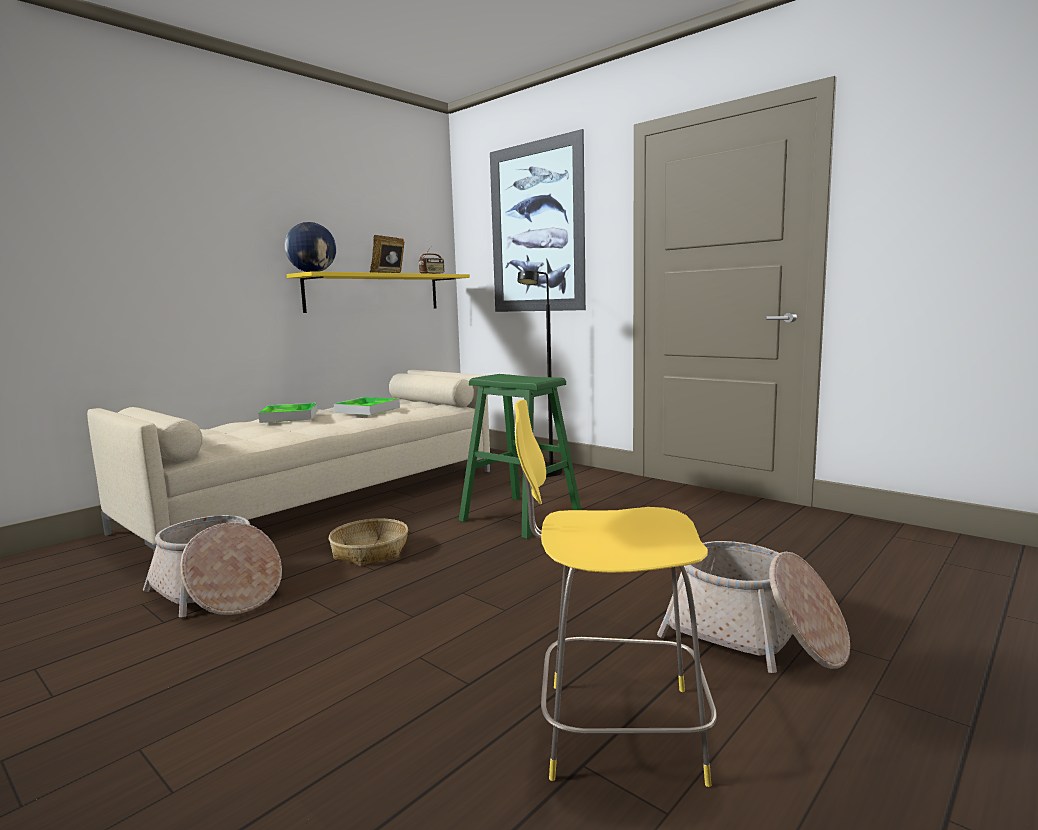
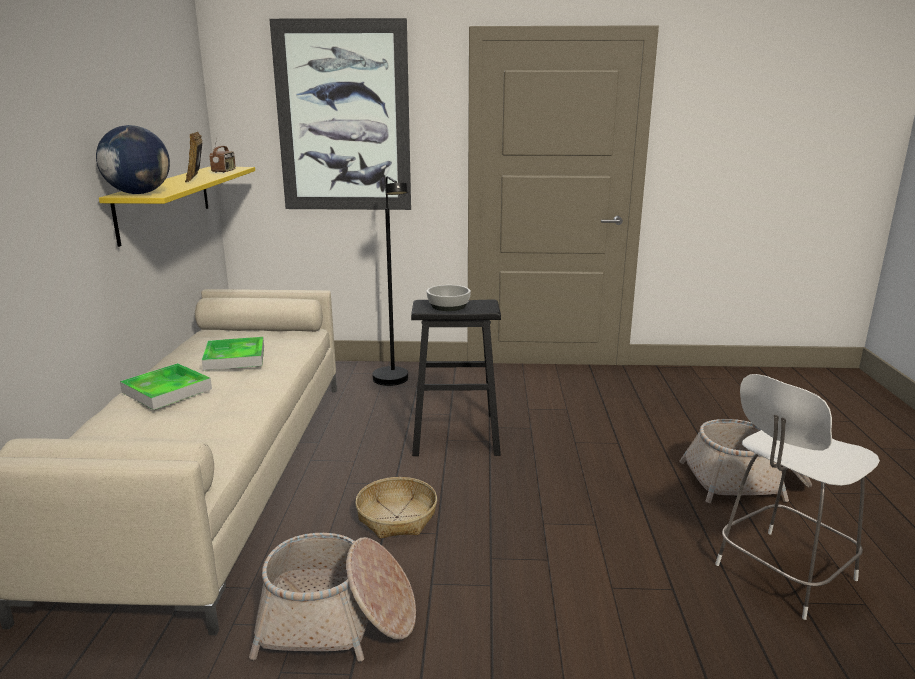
camera: 40 degrees left, 10 degrees up
(510, 377) = (448, 306): none -> bowl
(521, 516) = (456, 434): green stool -> black stool
(615, 730) = (782, 574): yellow stool -> white stool

